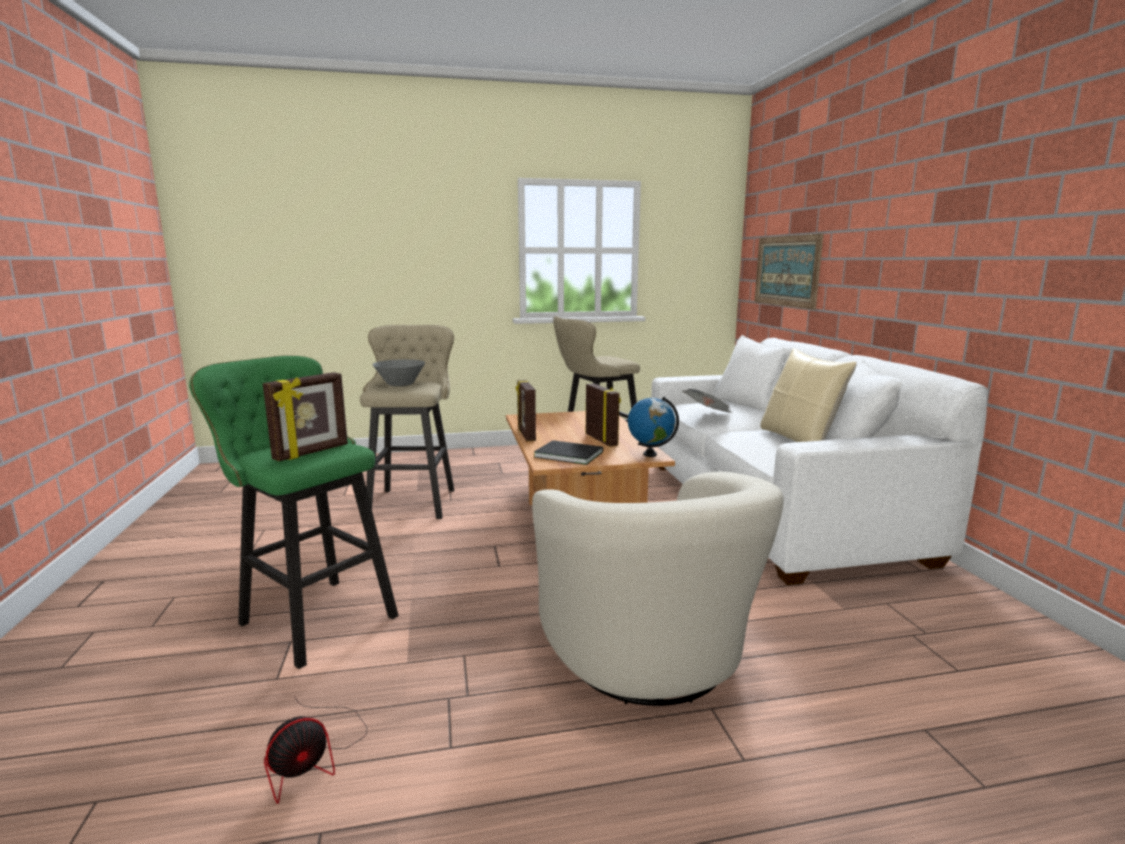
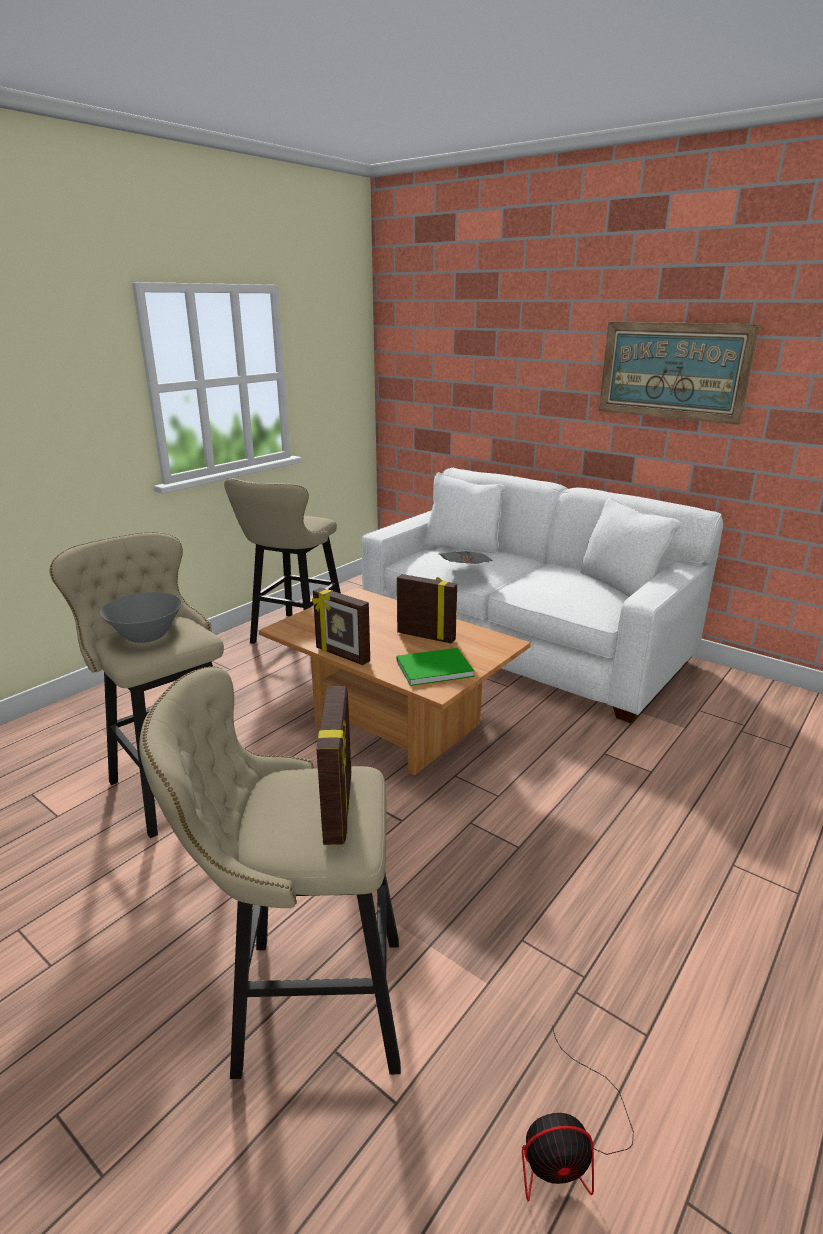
camera: 40 degrees left, 10 degrees up
(310, 613) = (298, 1002): green stool -> beige stool
(314, 756) = (570, 1145): fan -> fan turned 75 degrees clockwise
(567, 454) = (431, 668): black book -> green book
(647, 657) = (643, 846): beige armchair -> none
(650, 454) = (499, 641): globe -> none
(786, 271) = (456, 395): picture -> picture (673, 371)
(799, 439) = (579, 584): beige pillow -> none

